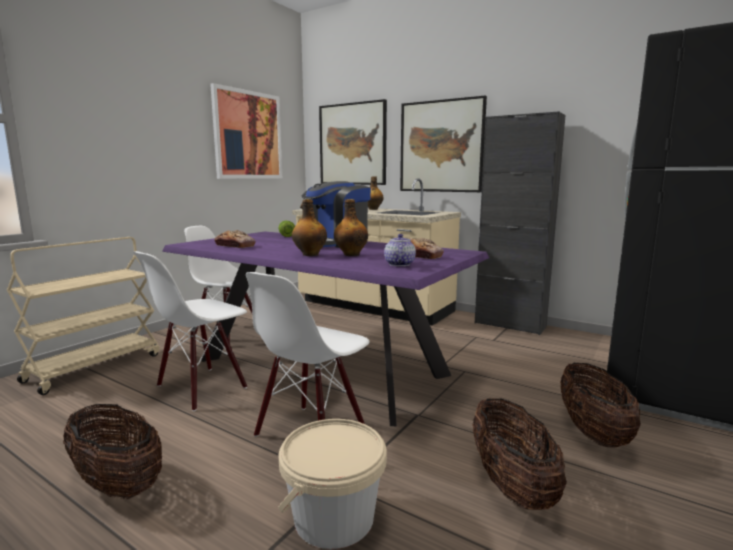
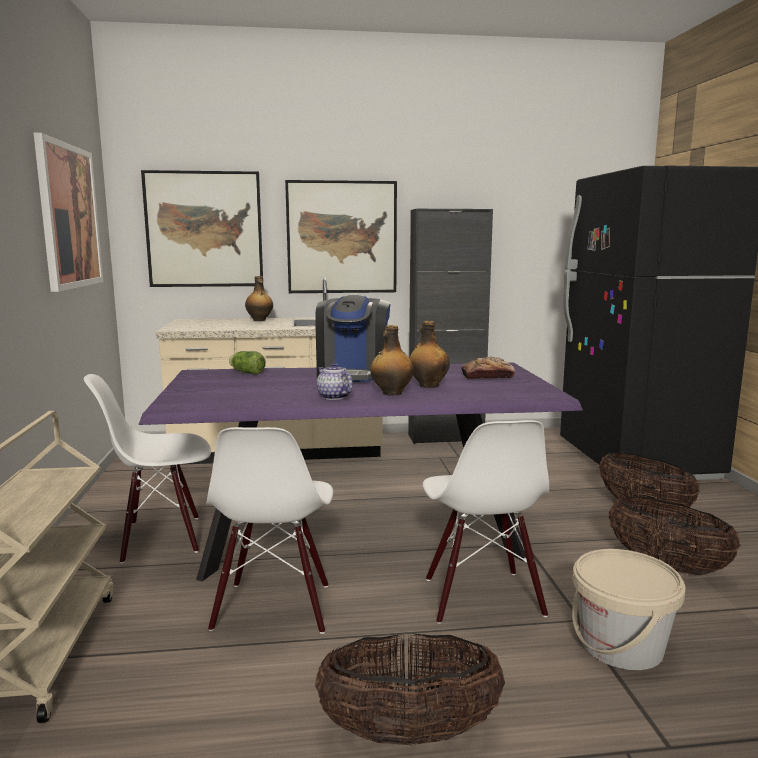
camera: 40 degrees left, 0 degrees up
(235, 246) = (253, 397): bread -> none
(399, 264) = (509, 388): teapot -> teapot (333, 397)

